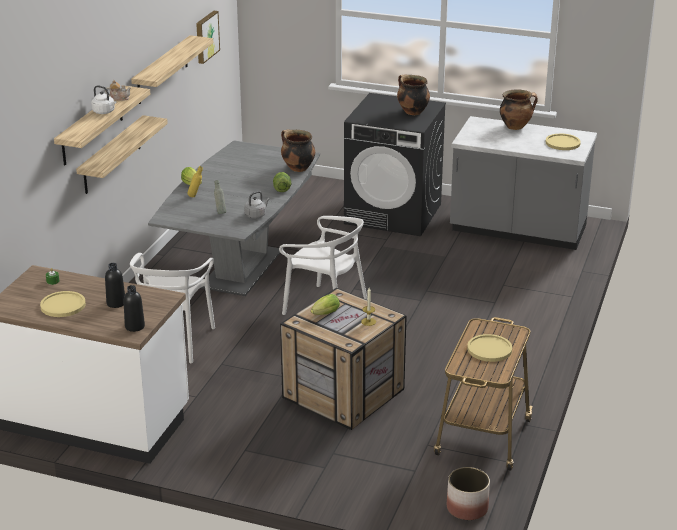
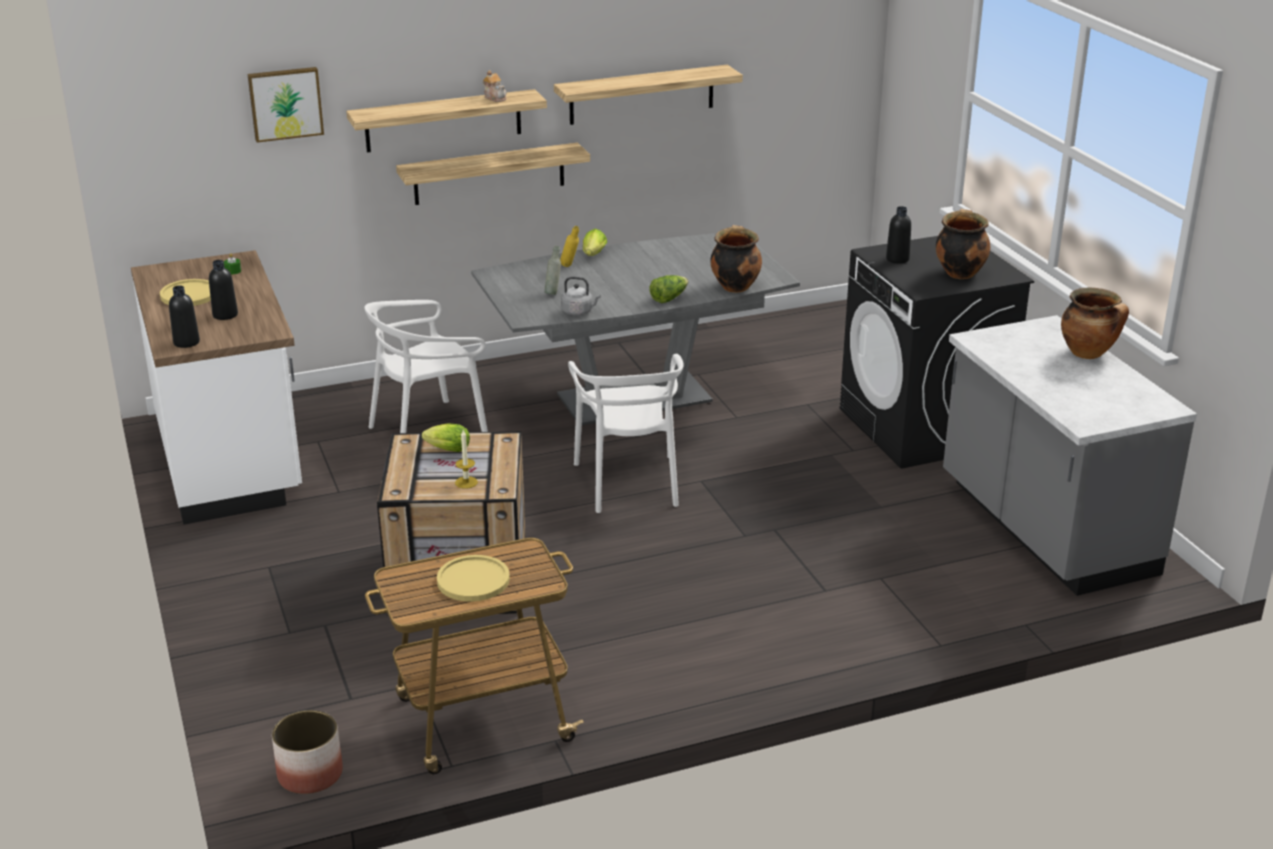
camera: 50 degrees right, 0 degrees up
(104, 112) = (448, 105): white kettle -> none
(206, 36) = (776, 78): picture -> picture (285, 103)
(374, 117) = (897, 259): none -> black bottle
(562, 143) = (1106, 402): yellow plate -> none

